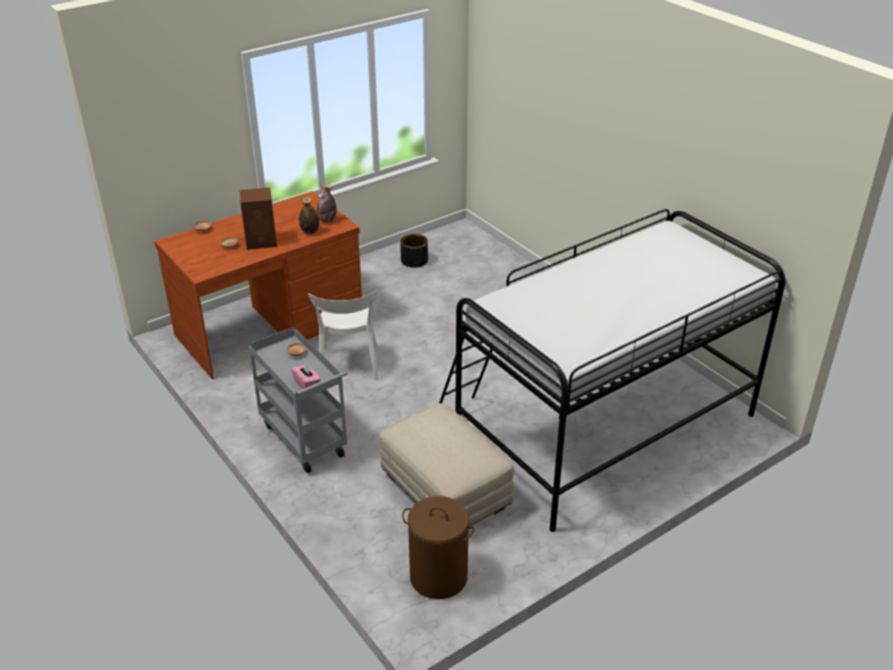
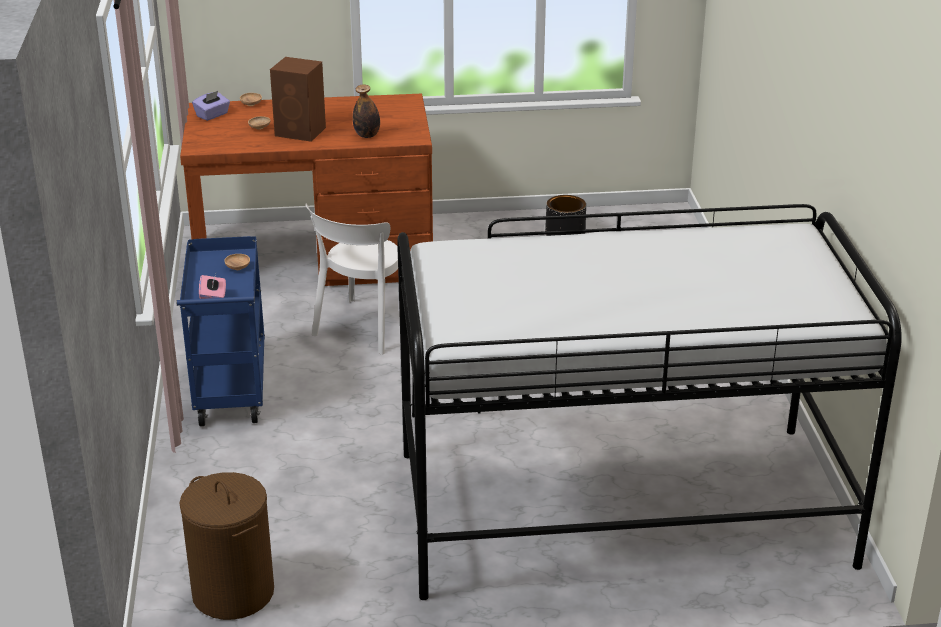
camera: 30 degrees right, 5 degrees down
(184, 246) = (212, 115): none -> purple tissue box
(305, 442) = (231, 393): grey cart -> blue cart
(327, 220) = (401, 128): bottle -> none
(446, 492) = (335, 505): beige ottoman -> none

